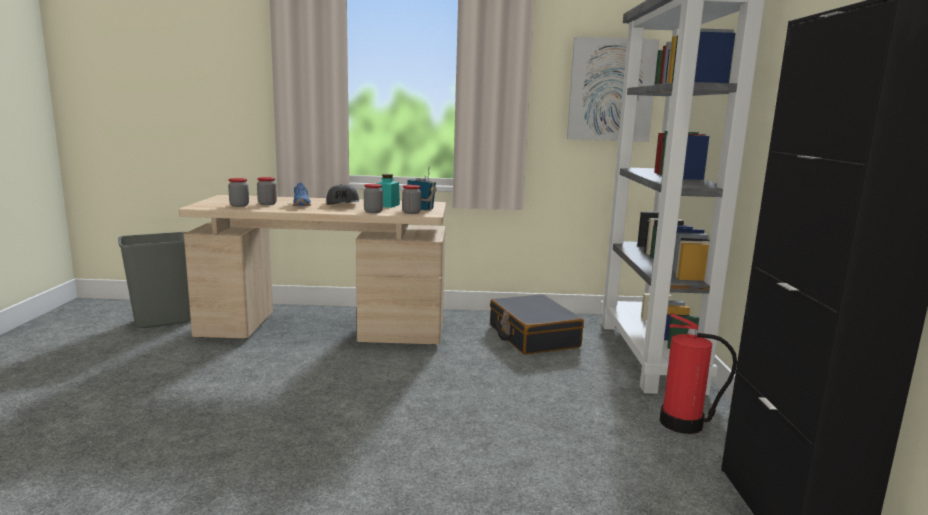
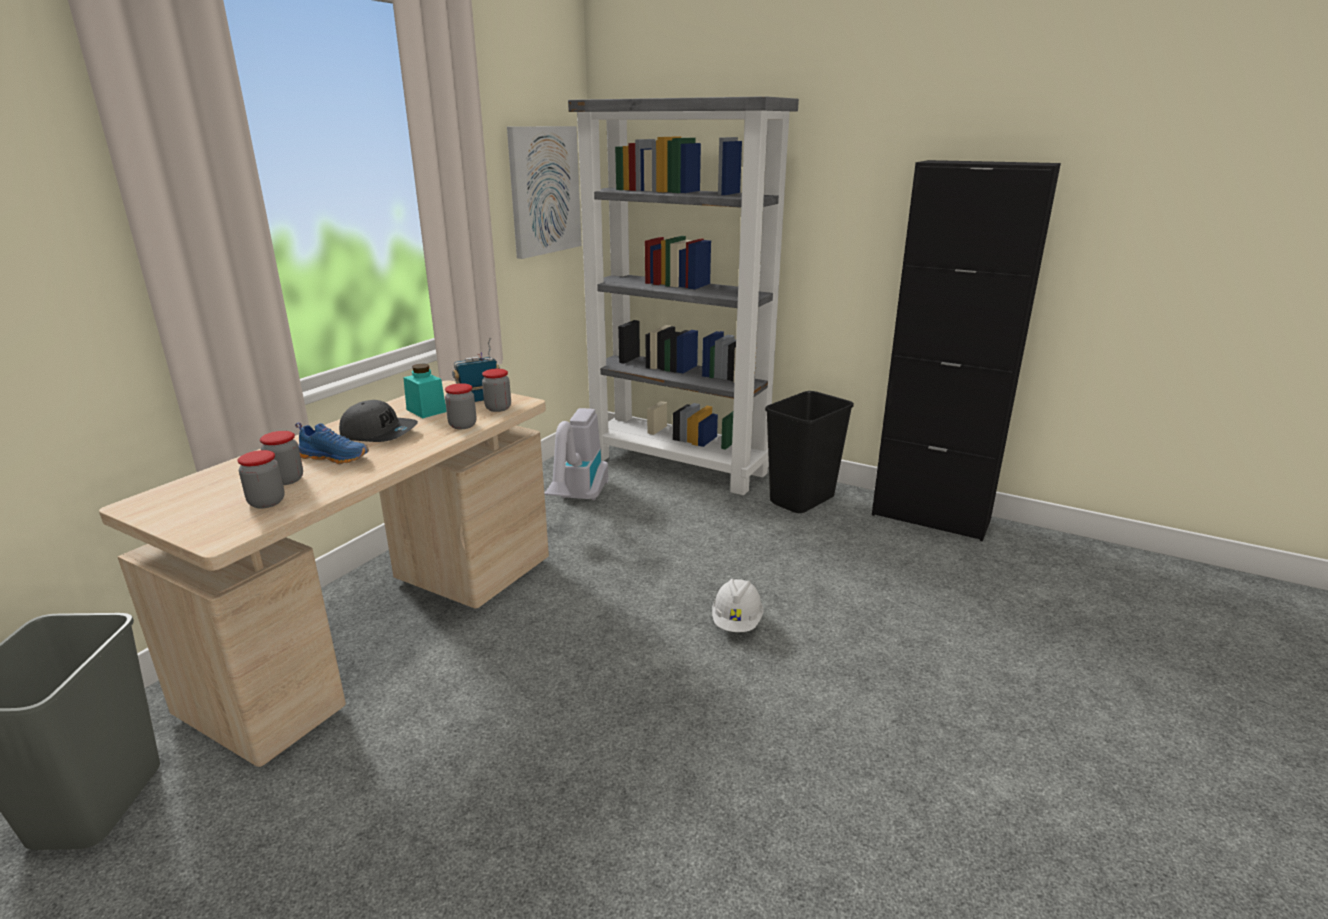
camera: 60 degrees left, 10 degrees up
(429, 433) = (737, 622): none -> white hard hat
(532, 336) = (579, 500): black suitcase -> vacuum cleaner
(683, 423) = (802, 501): fire extinguisher -> black trash can

